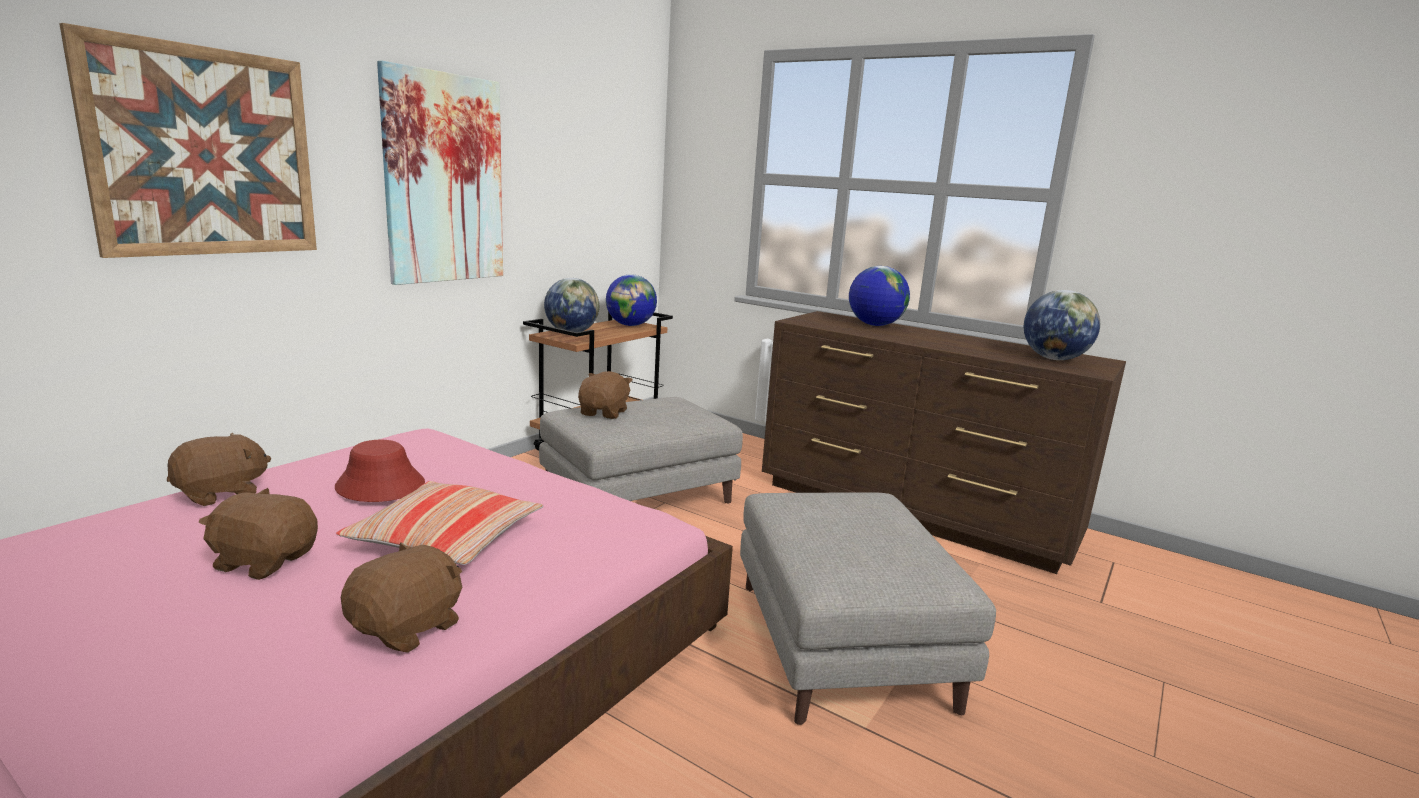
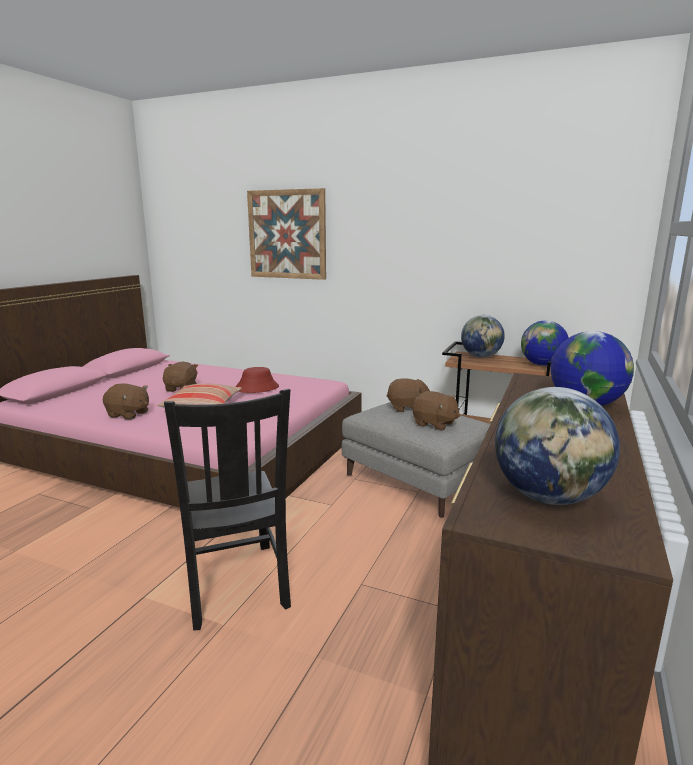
camera: 80 degrees right, 0 degrees up
(221, 493) = (239, 372): brown plush toy -> brown plush toy (434, 424)
(444, 179) = (402, 242): picture -> none
(843, 646) = (235, 586): grey ottoman -> black chair

